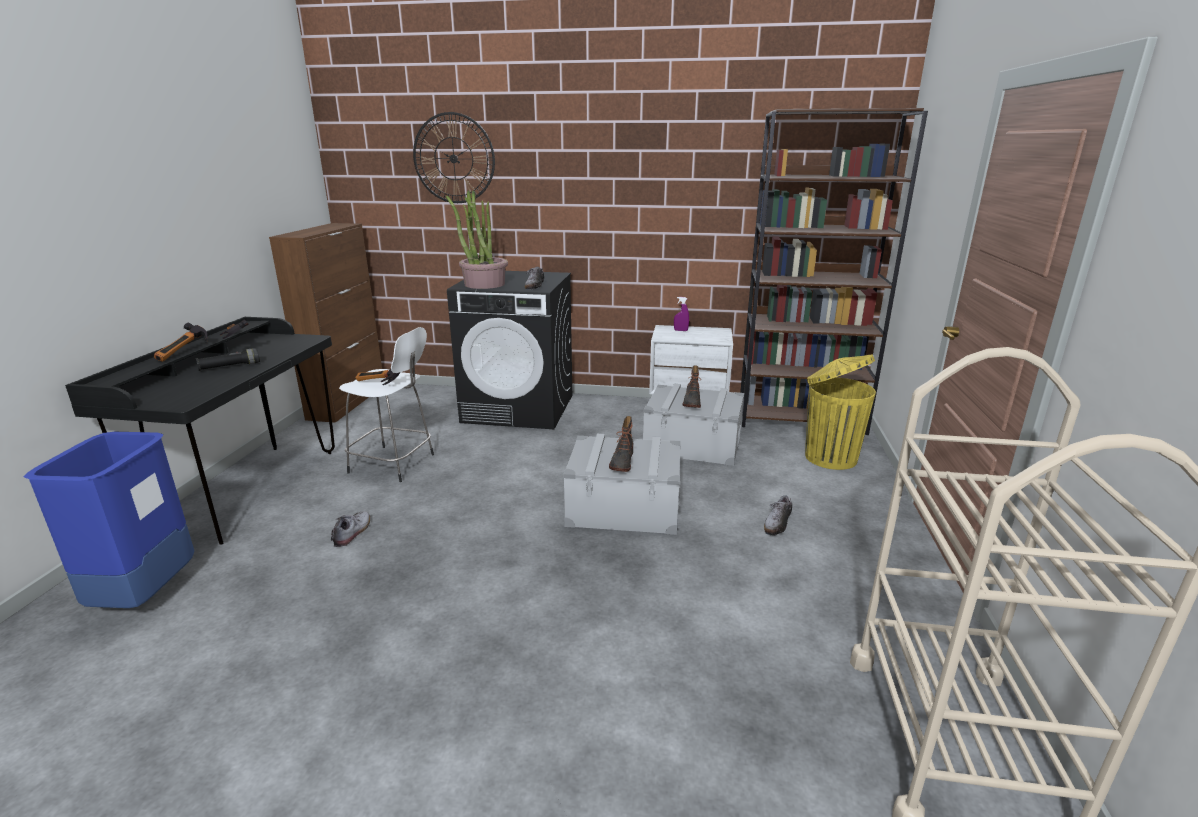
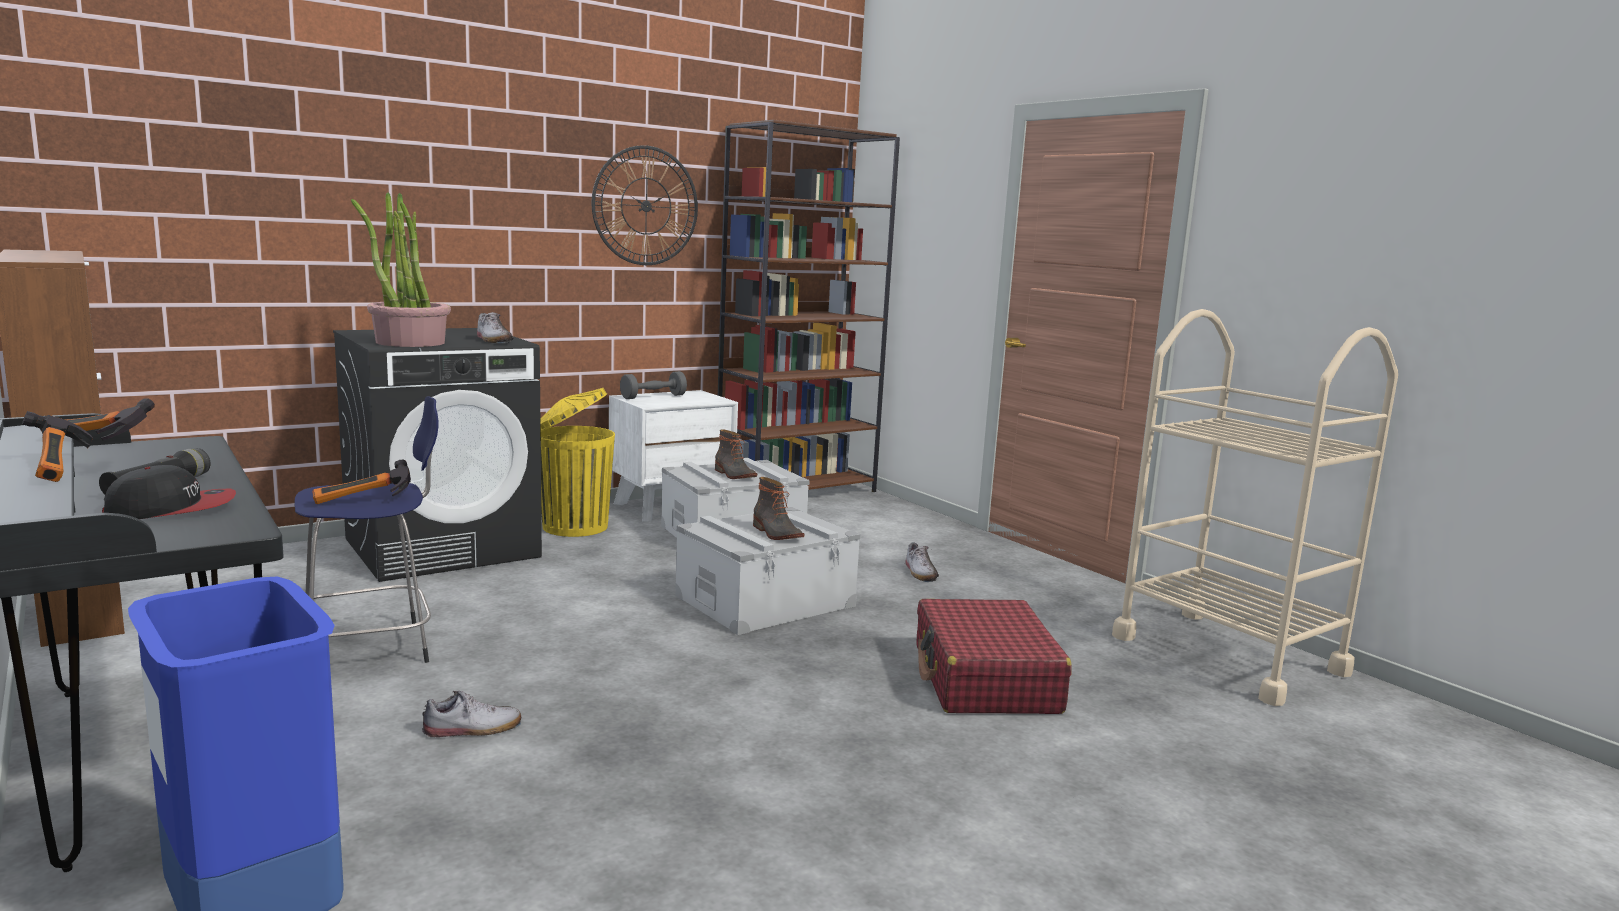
camera: 45 degrees left, 10 degrees down
(199, 383) = (172, 509): none -> cap
(352, 532) = (472, 729): shoe -> shoe turned 105 degrees clockwise
(394, 464) = (371, 648): white stool -> blue stool
(453, 158) = (284, 145): wall clock -> wall clock (646, 206)
(662, 642) = (985, 679): none -> red suitcase
(680, 330) = (653, 397): purple spray bottle -> grey dumbbell
(829, 457) = (874, 515): yellow trash can -> yellow trash can (572, 526)

